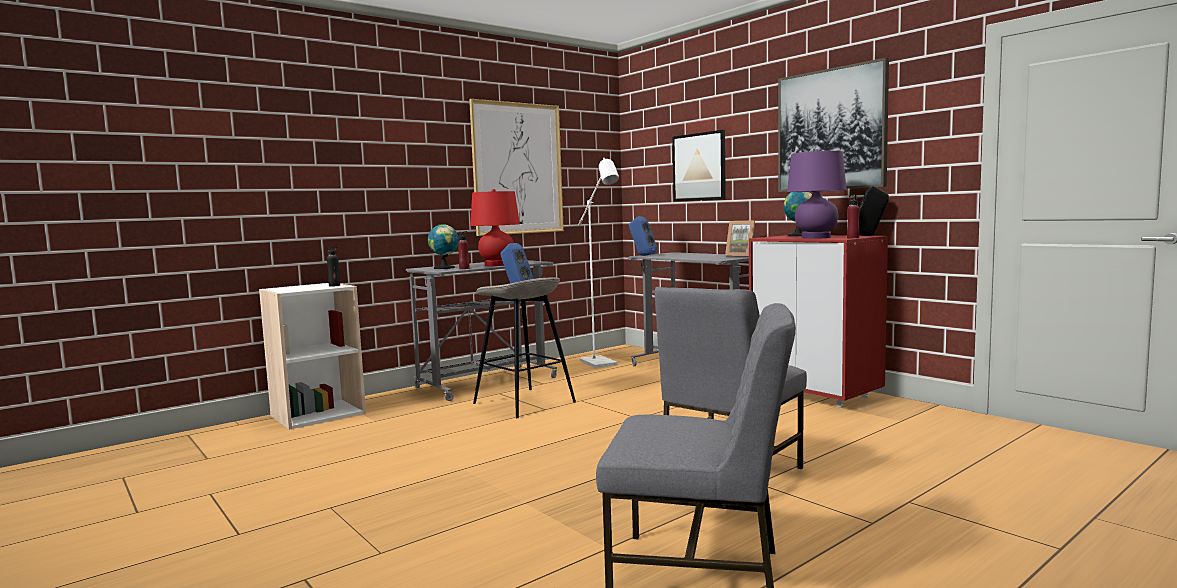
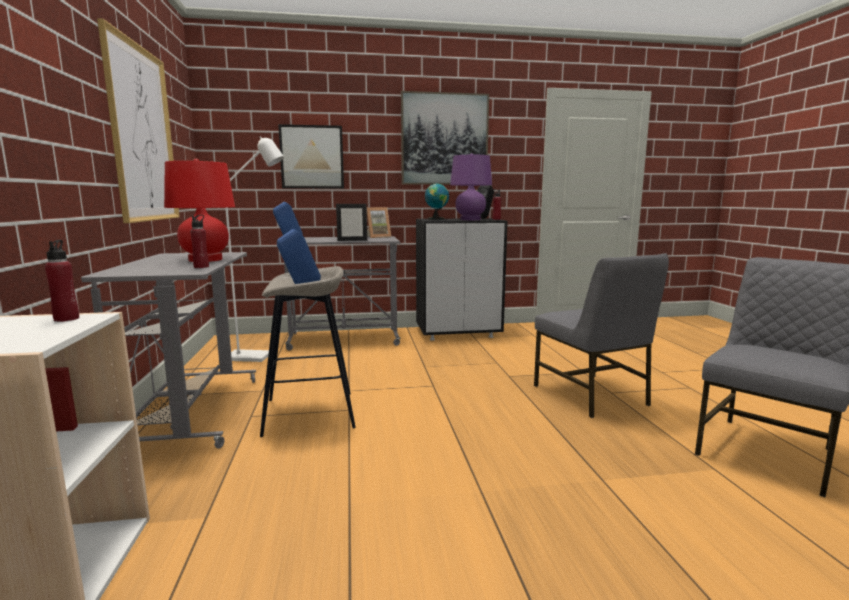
camera: 60 degrees left, 5 degrees up
(334, 285) = (66, 319): black bottle -> red bottle
(445, 268) = (158, 269): globe -> none
(689, 258) = (352, 240): none -> picture frame
(816, 393) = (458, 333): red cabinet -> black cabinet

